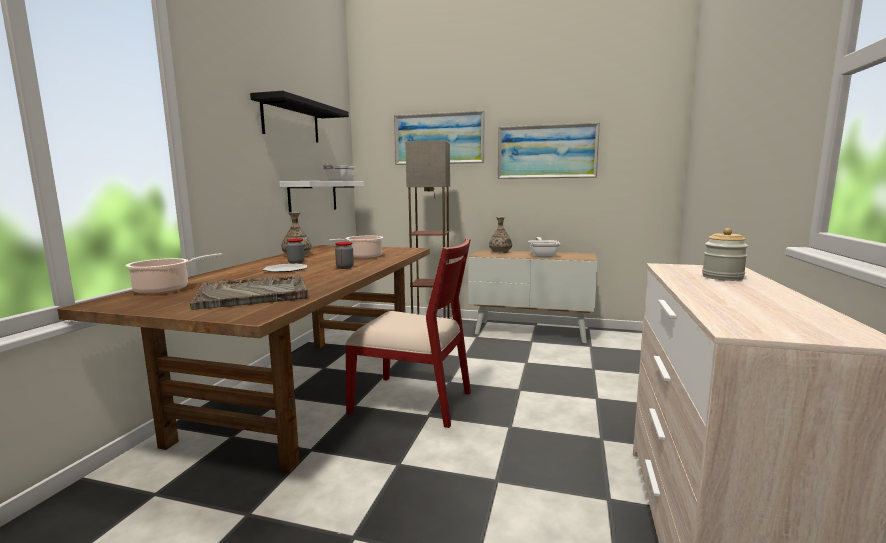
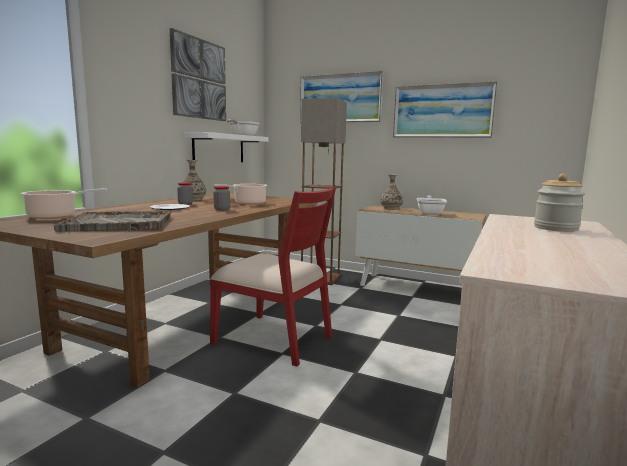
camera: 10 degrees right, 0 degrees up
(291, 121) = (199, 79): black shelf -> picture

